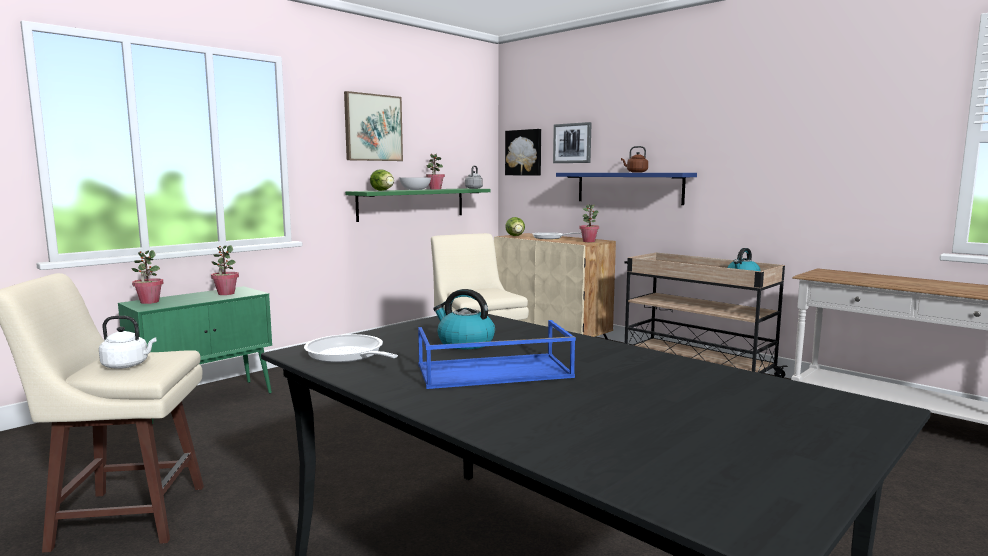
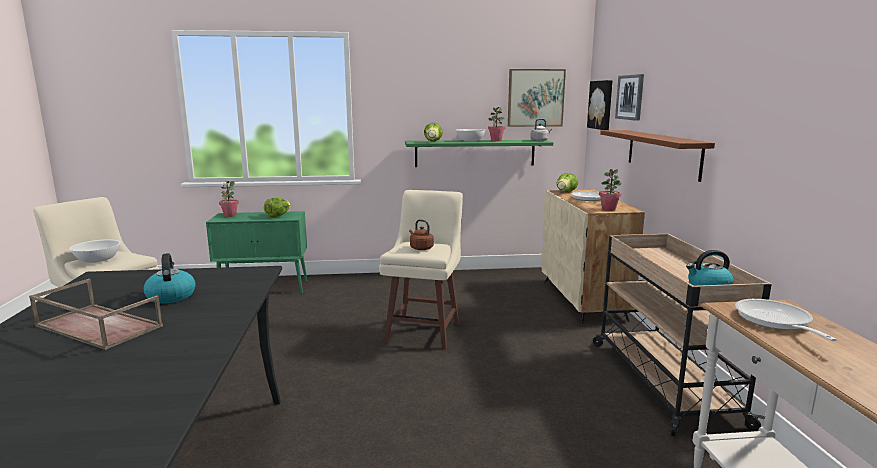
camera: 40 degrees right, 5 degrees up
(127, 365) = (98, 260): white kettle -> white bowl
(226, 293) = (278, 216): potted plant -> lettuce
(347, 355) = (100, 286): frying pan -> frying pan (775, 322)
(373, 127) = (435, 85): picture -> picture (535, 98)
(492, 372) = (96, 326): blue tray -> brown tray
(628, 187) = (662, 153): blue shelf -> brown shelf
(635, 172) = (659, 136): brown kettle -> brown kettle (420, 248)

